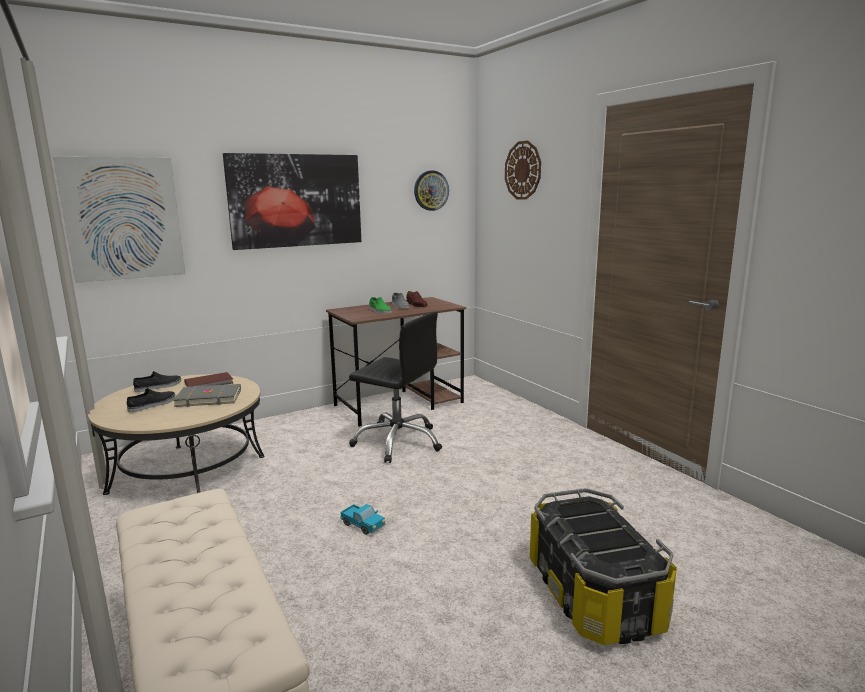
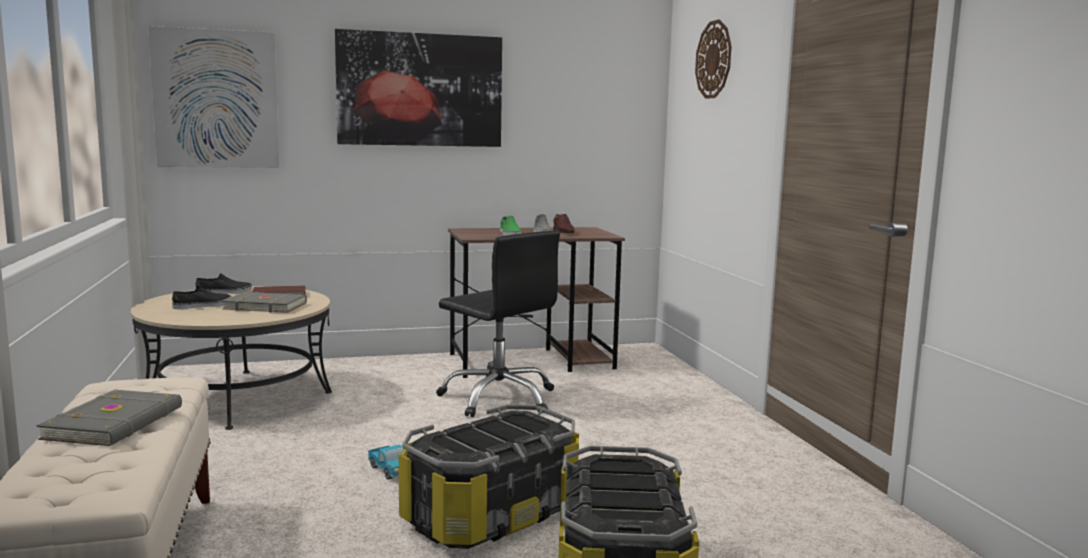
camera: 15 degrees right, 5 degrees down
(195, 559) = (116, 423): none -> grey book
(431, 190) = (602, 87): wall clock -> none
(464, 552) = (490, 515): none -> storage box

